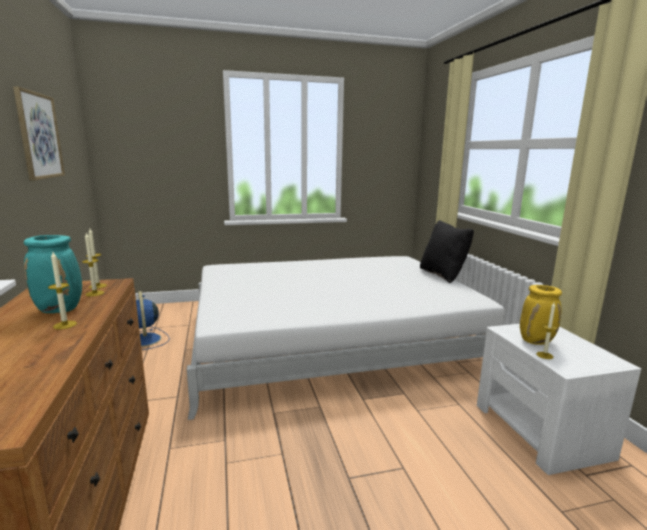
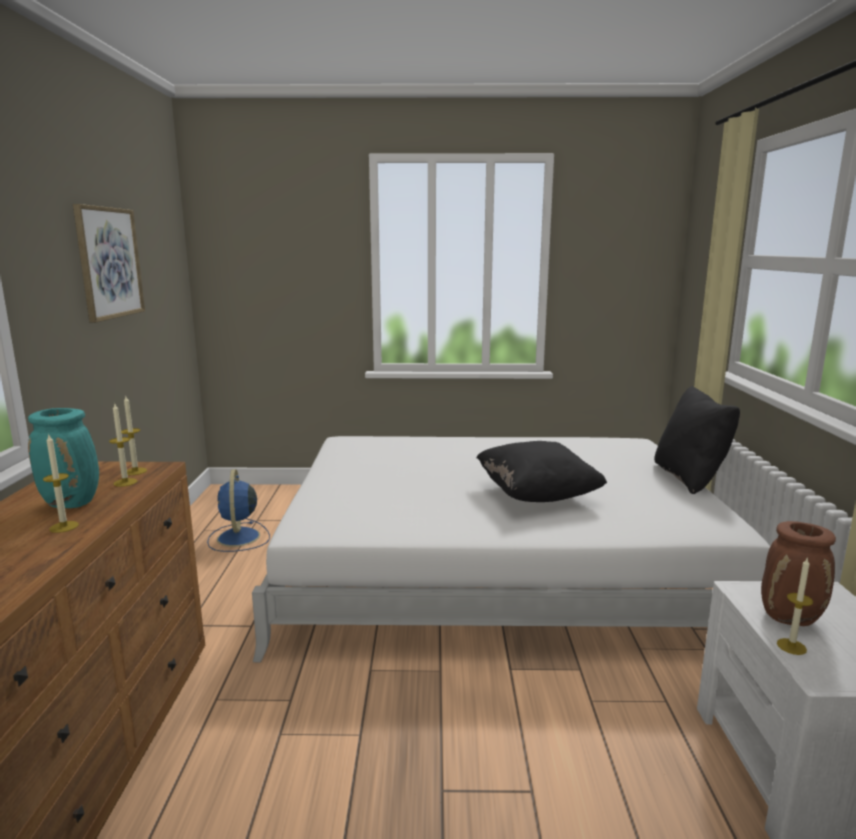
camera: 15 degrees right, 0 degrees up
(361, 290) = (537, 495): none -> black pillow
(536, 341) = (791, 618): yellow vase -> brown vase

